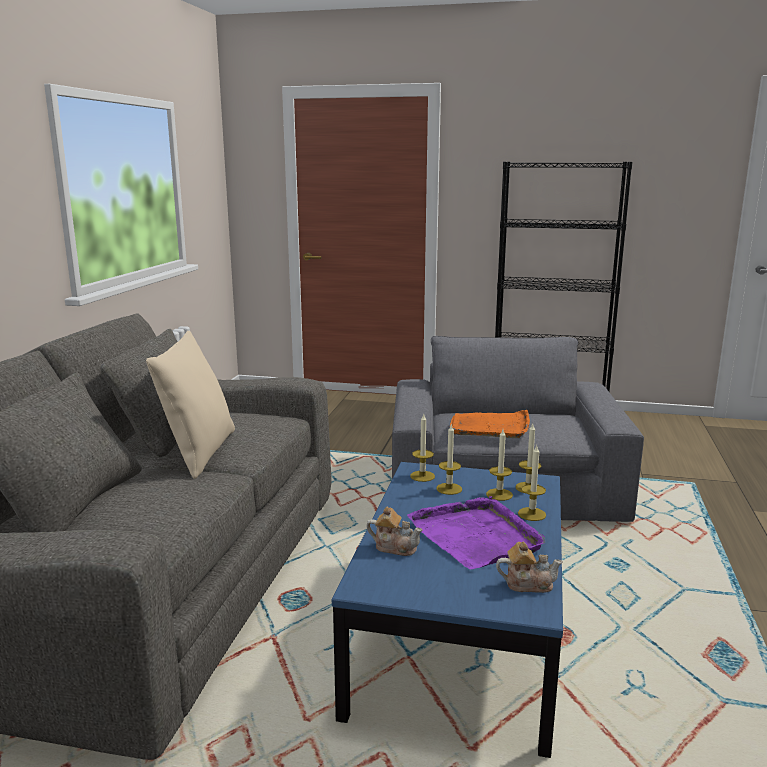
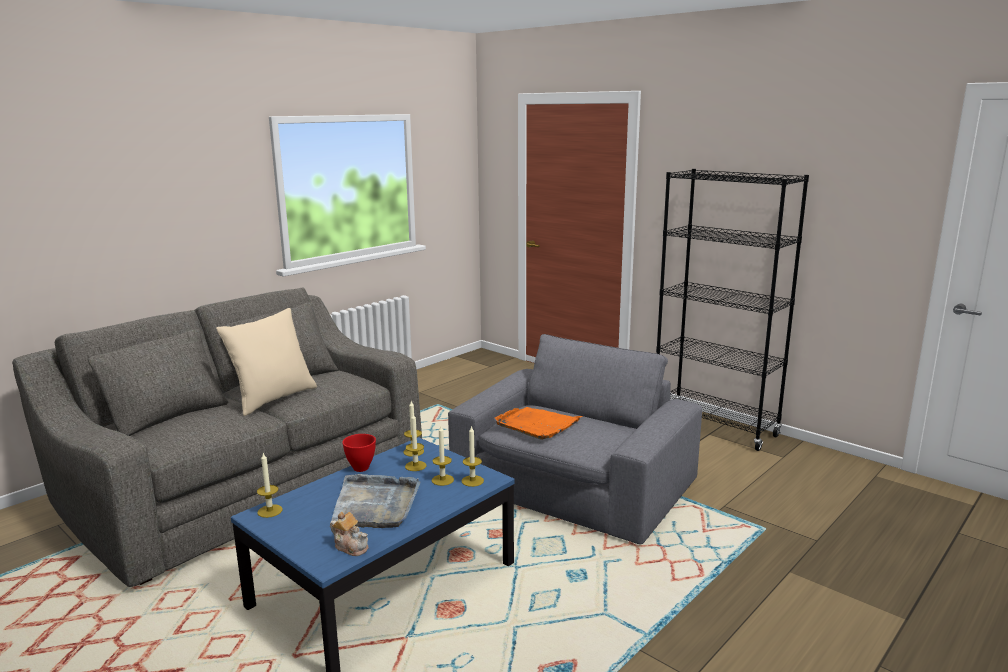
camera: 30 degrees right, 0 degrees up
(395, 547) = (314, 496): teapot -> none
(396, 505) = (362, 468): none -> red bowl
(476, 536) = (375, 505): purple tray -> grey tray
(532, 514) = (439, 501): candle -> candle (270, 511)

